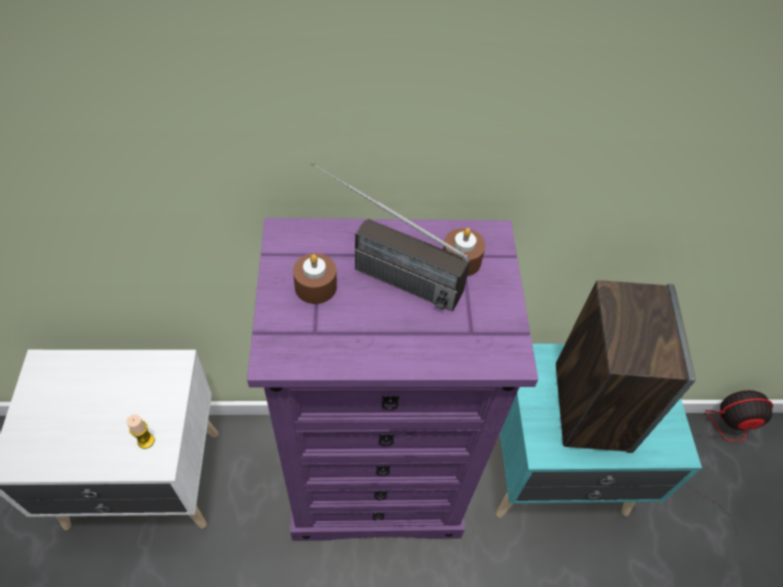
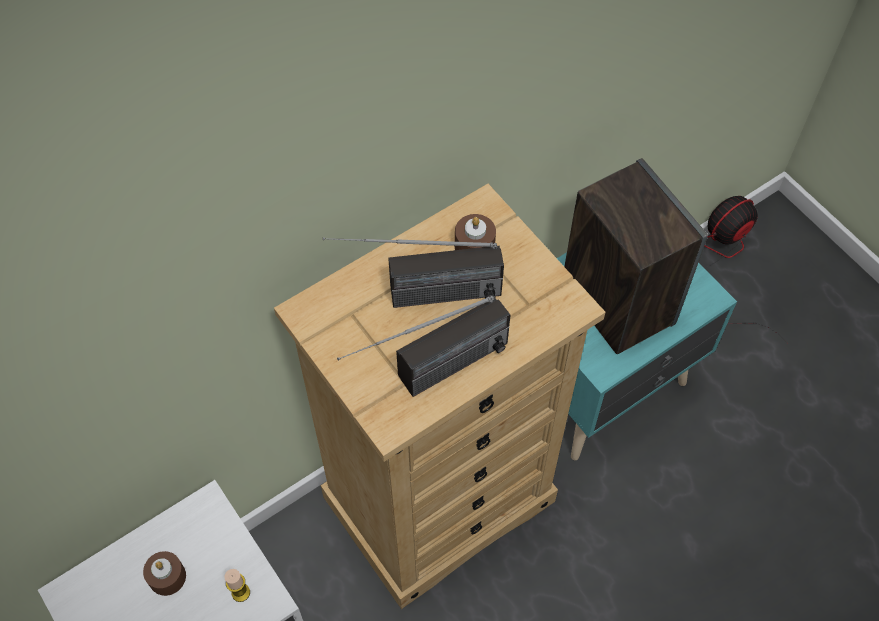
camera: 30 degrees left, 5 degrees up
(315, 286) = (373, 343): brown candle -> brown candle (167, 577)
(338, 340) = (429, 377): none -> radio
(377, 478) = (439, 498): purple dresser -> beige dresser

